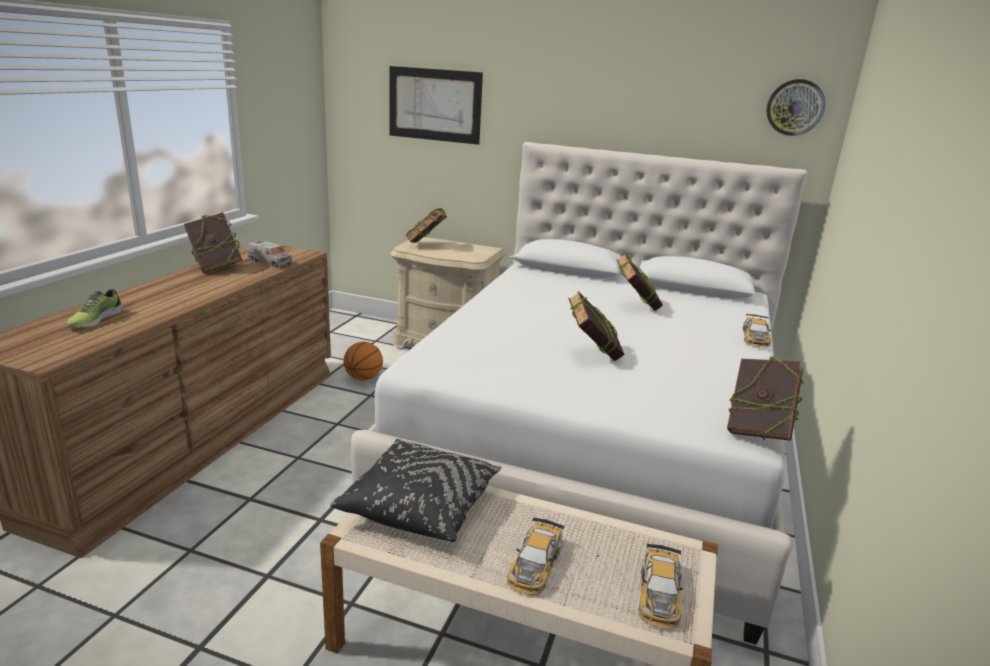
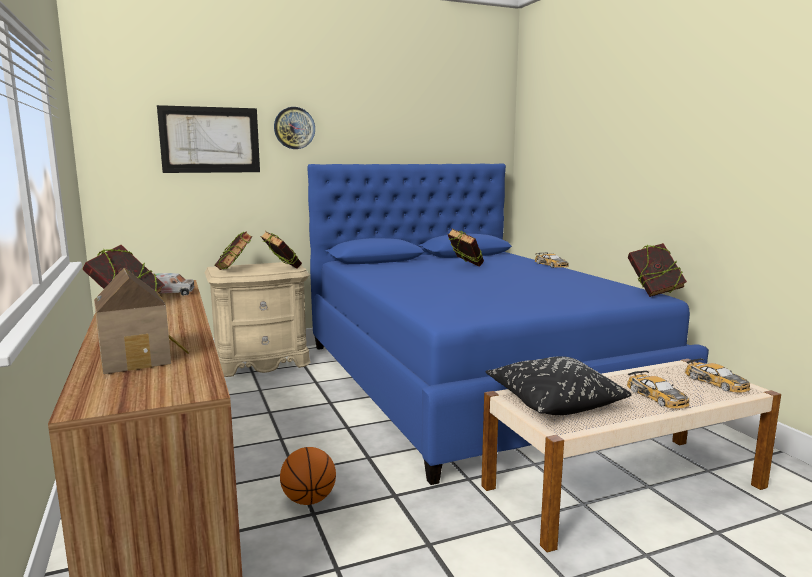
camera: 40 degrees left, 10 degrees down
(95, 320) = (139, 359): shoe -> toy house
(363, 378) = (240, 404): basketball -> basketball (309, 500)
(592, 355) = (511, 289): book -> book (282, 269)
(595, 446) = (473, 380): white bed -> blue bed
(795, 107) = (486, 124): wall clock -> wall clock (294, 128)

